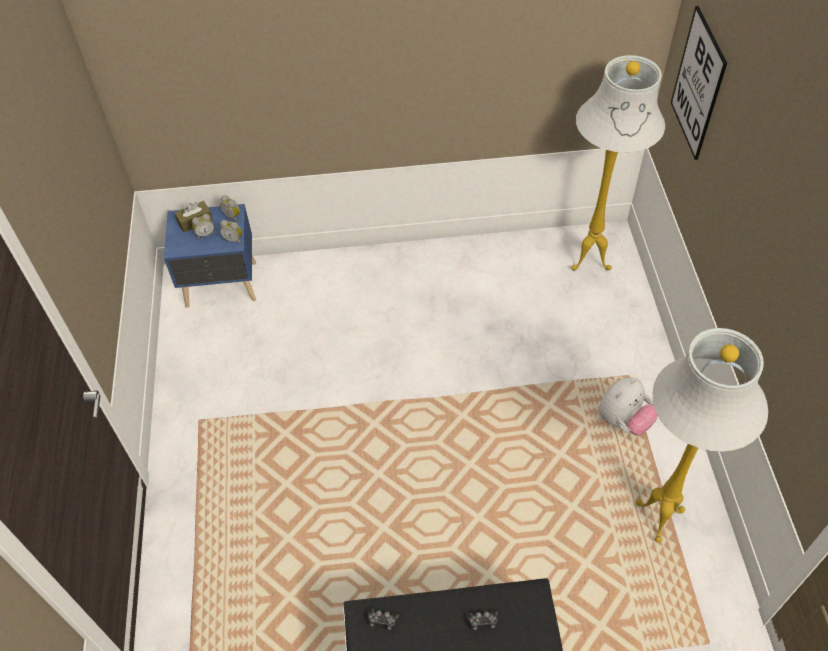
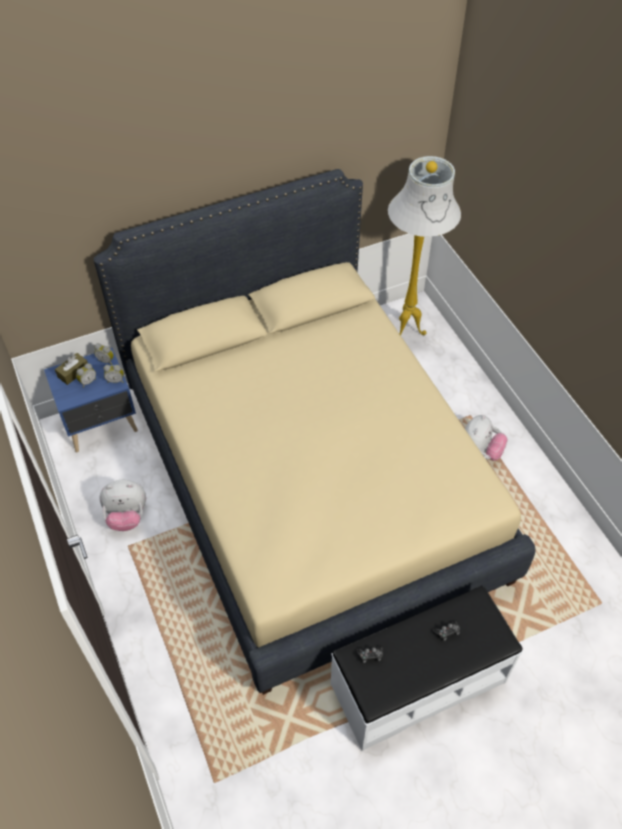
camera: 20 degrees left, 0 degrees up
(210, 388) = (127, 516): none -> plush toy
(417, 403) = (311, 481): none -> beige bed
(656, 518) = (530, 520): white floor lamp -> none
(697, 84) = (484, 170): picture -> none

